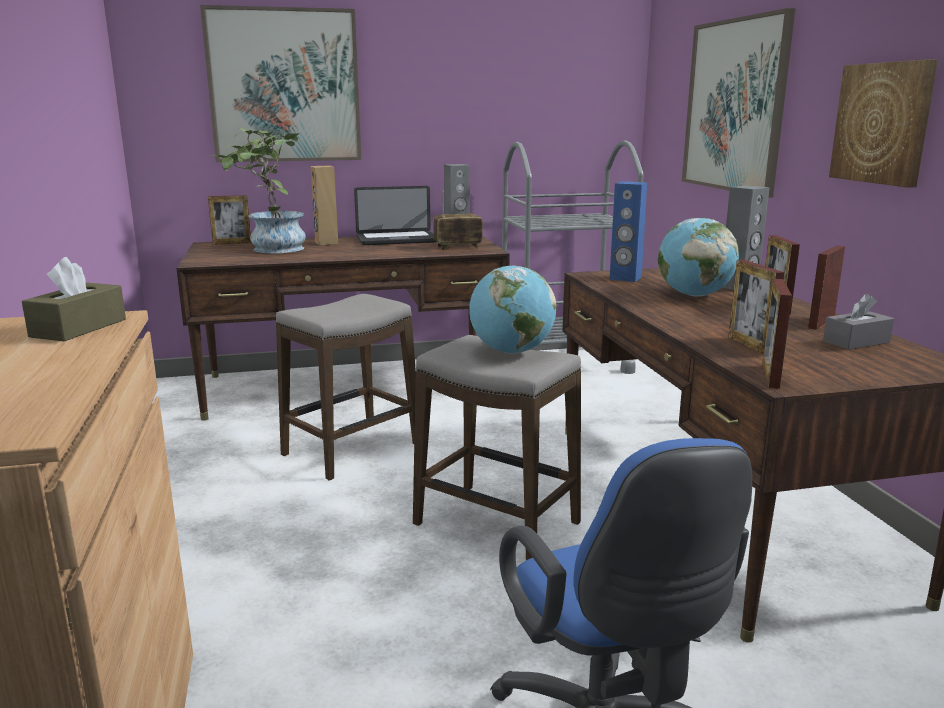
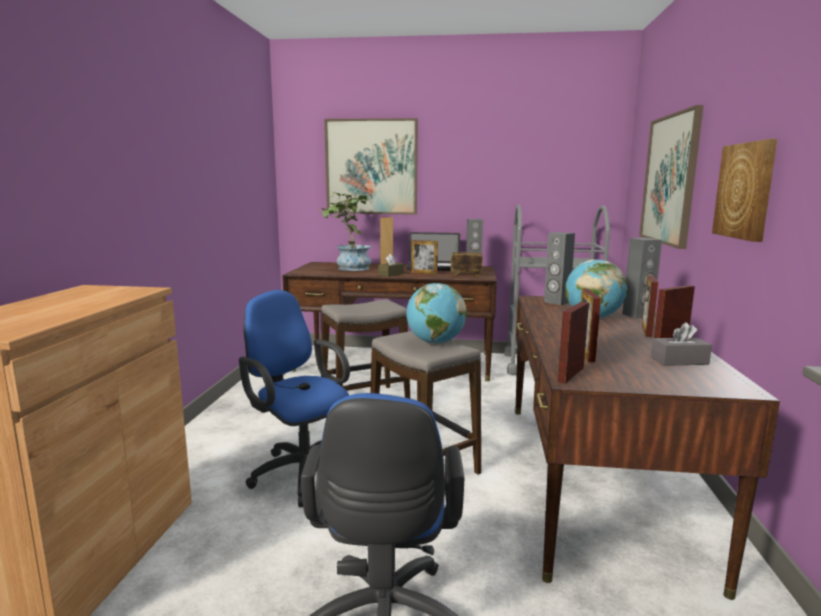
camera: 20 degrees right, 5 degrees down
(79, 328) = (123, 292): brown tissue box -> brown tissue box (391, 274)
(232, 243) = (331, 263): picture frame -> picture frame (424, 273)
(333, 570) = (301, 472): none -> blue office chair
(625, 278) = (556, 302): blue speaker -> grey speaker

